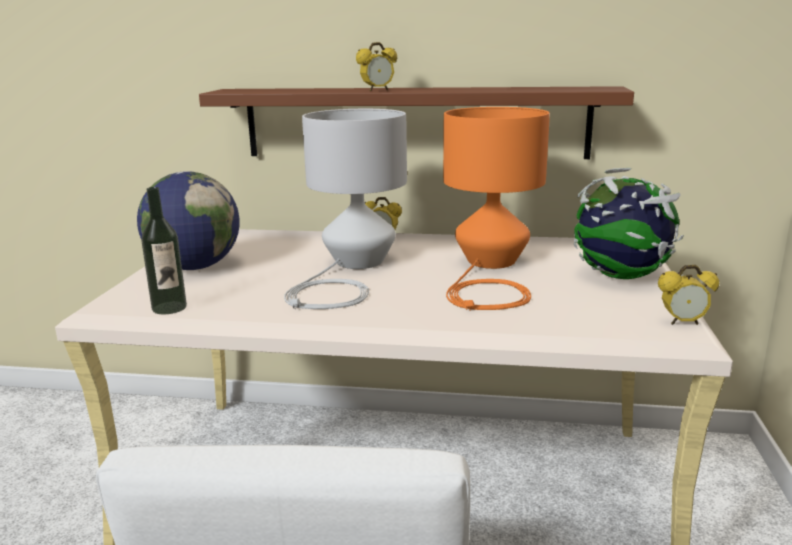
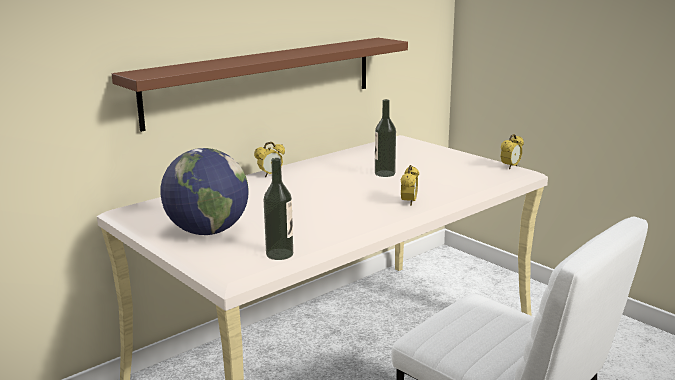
camera: 50 degrees left, 0 degrees up
(347, 273) = (316, 199): white table lamp -> none
(377, 90) = (263, 58): alarm clock -> alarm clock (409, 202)
(489, 273) = (384, 173): orange table lamp -> bottle
(621, 277) = (441, 156): globe -> none

